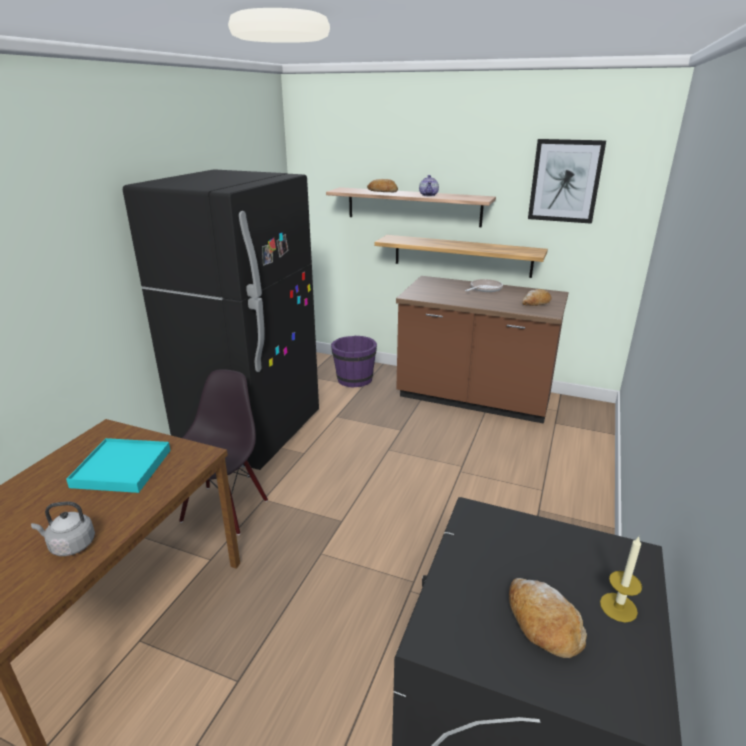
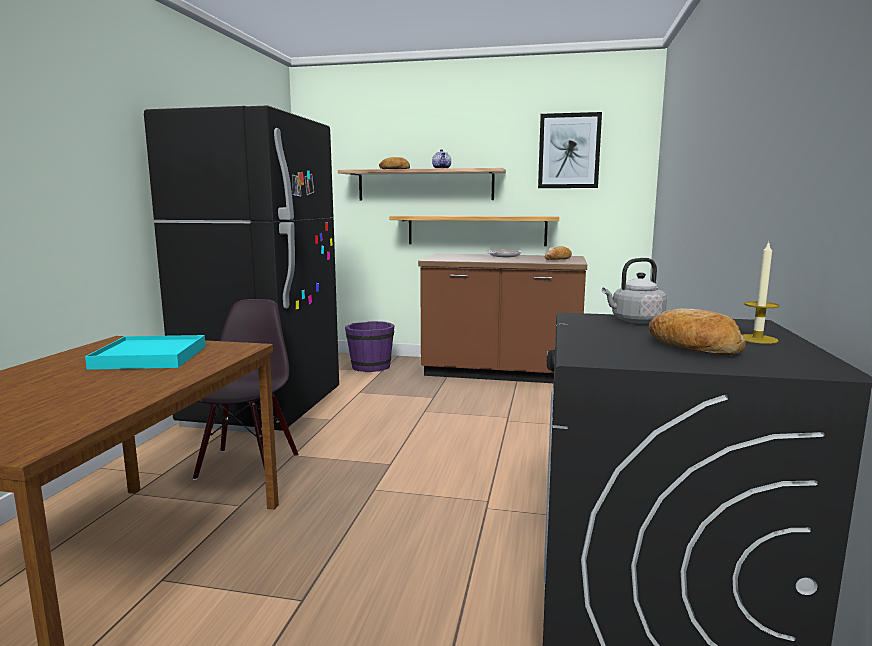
camera: 10 degrees left, 15 degrees down
(70, 545) = (104, 397): grey kettle -> grey kettle (634, 321)

